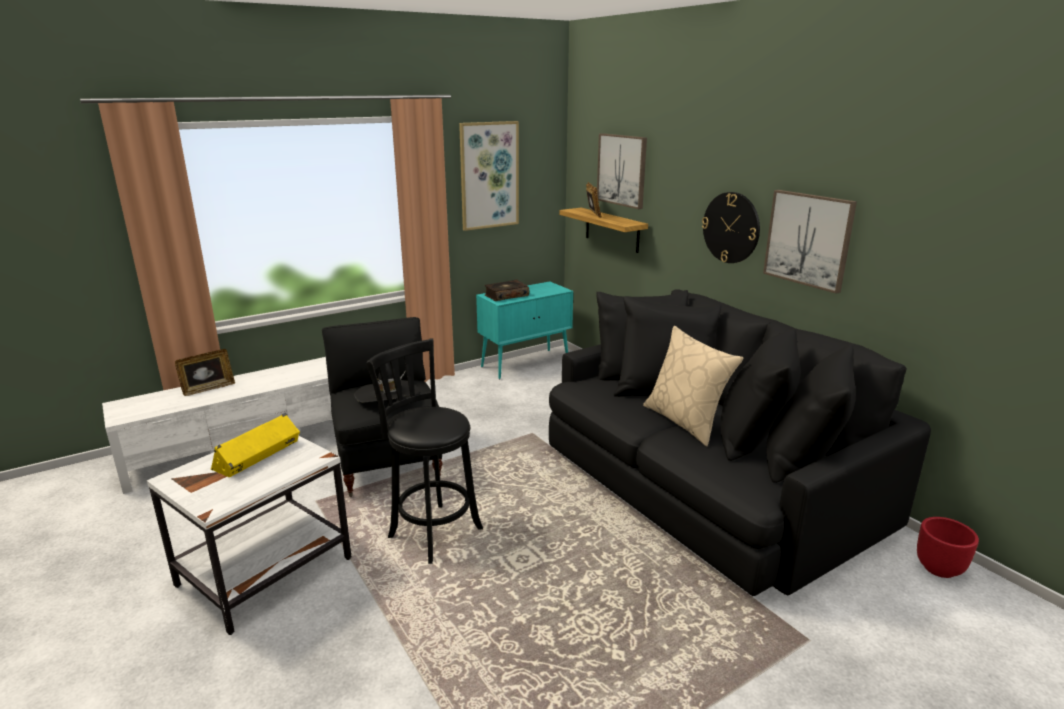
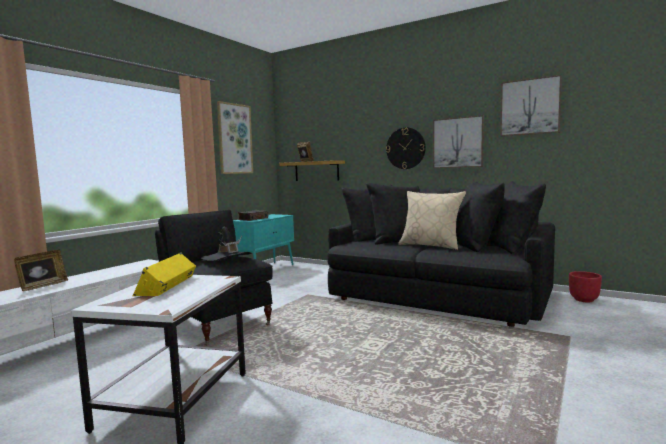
camera: 25 degrees left, 15 degrees down
(432, 531) = (293, 347): black stool -> none
(622, 170) = (321, 132): picture -> picture (530, 107)

